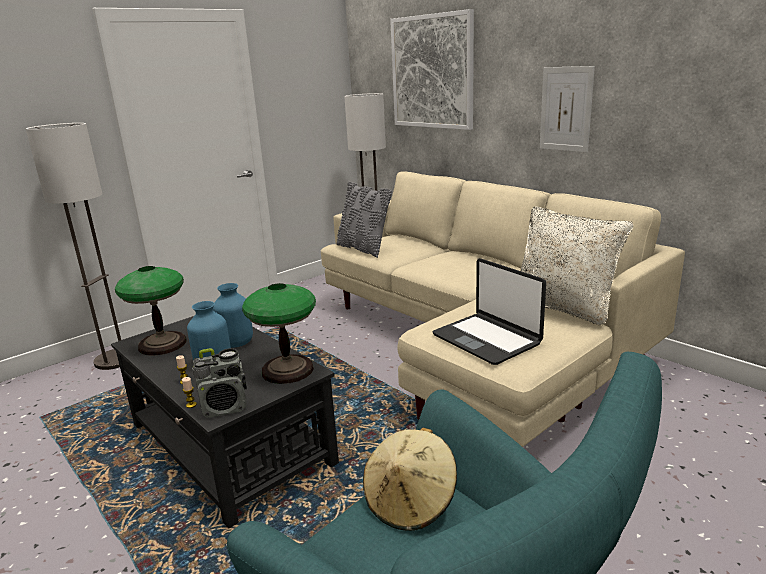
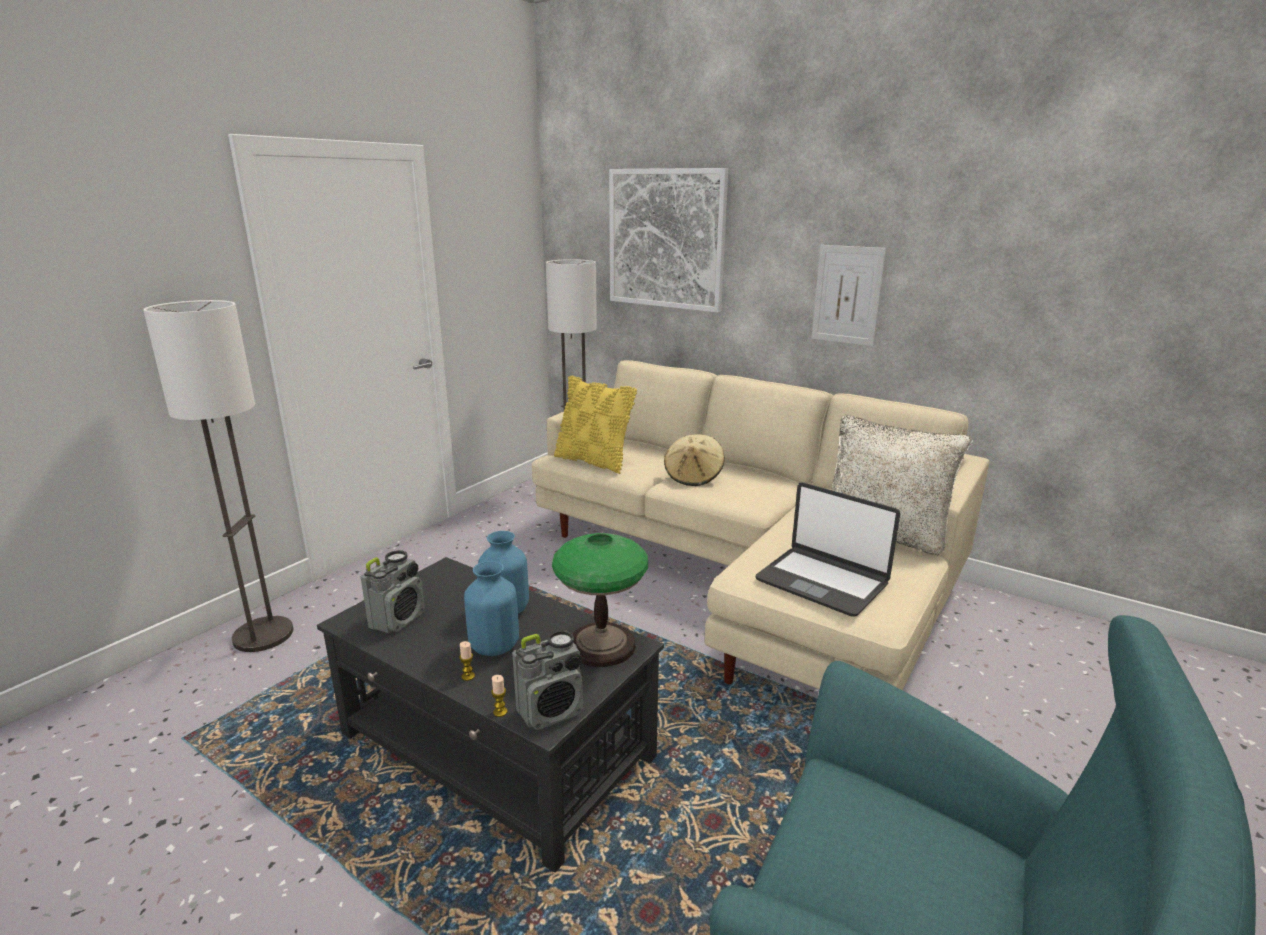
camera: 15 degrees left, 0 degrees up
(162, 344) = (398, 619): table lamp -> radio
(364, 249) = (594, 461): grey pillow -> yellow pillow
(410, 502) = (855, 815): beige hat -> beige hat (693, 477)

